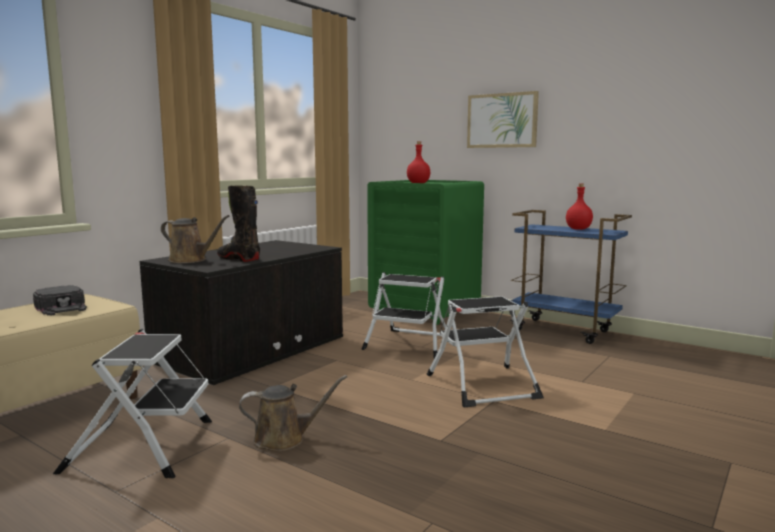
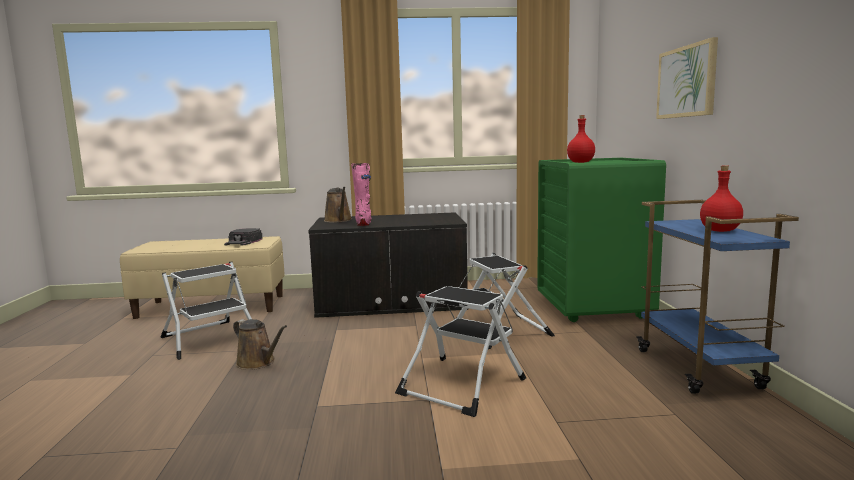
camera: 50 degrees right, 0 degrees up
(239, 259) = (363, 223): black boot -> pink boot

